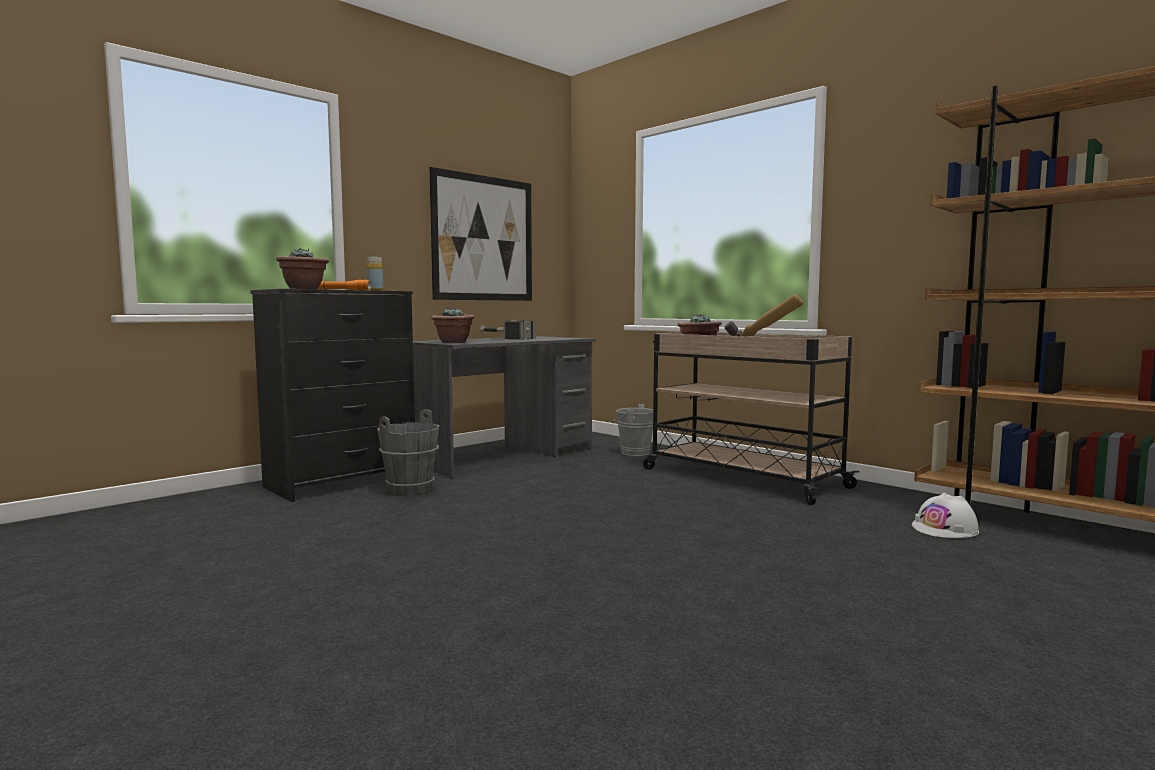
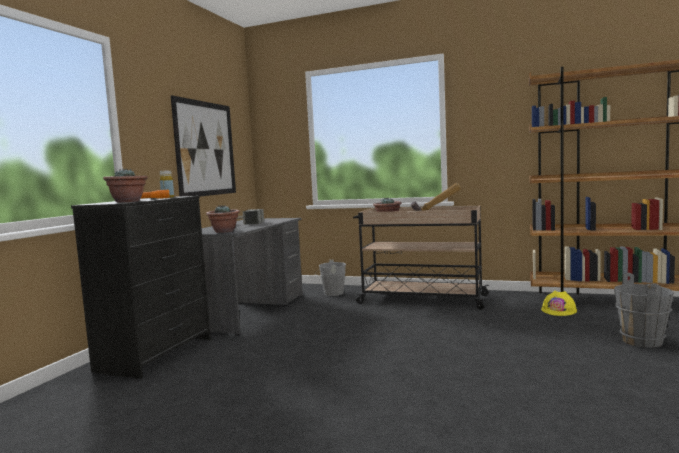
camera: 25 degrees left, 0 degrees up
(411, 490) = (223, 349): grey bucket -> grey bucket (642, 341)
(945, 529) = (559, 310): white hard hat -> yellow hard hat

